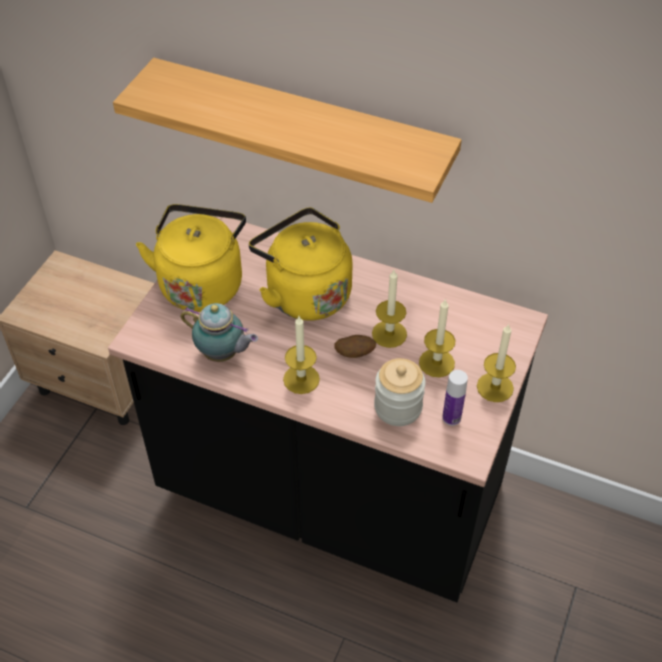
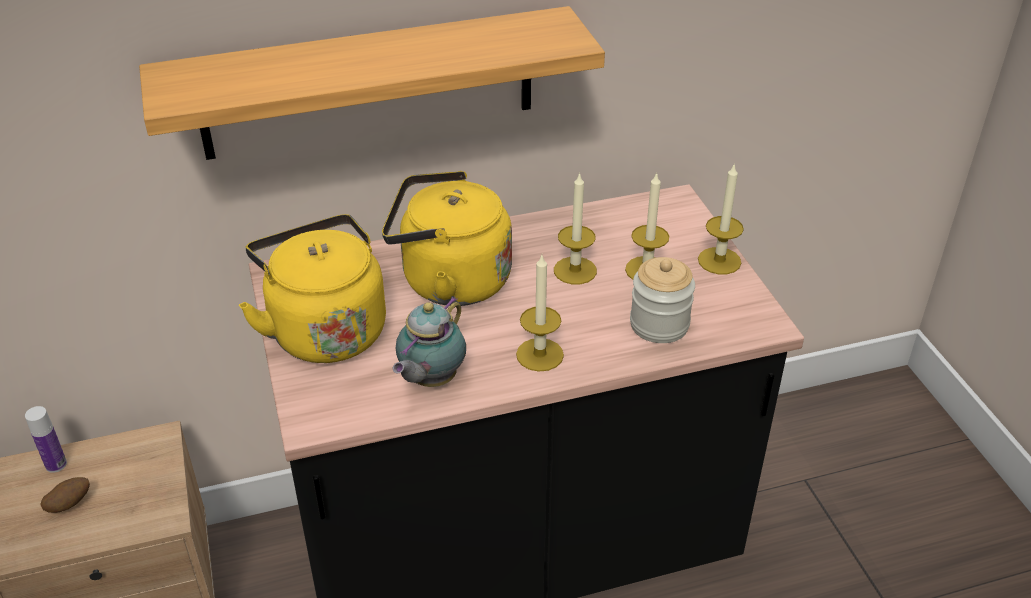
camera: 40 degrees left, 10 degrees down
(222, 354) = (430, 380): teapot -> teapot turned 135 degrees clockwise
(355, 353) = (564, 304): potato -> potato (69, 504)
(451, 418) = (715, 305): bottle -> bottle (56, 464)

